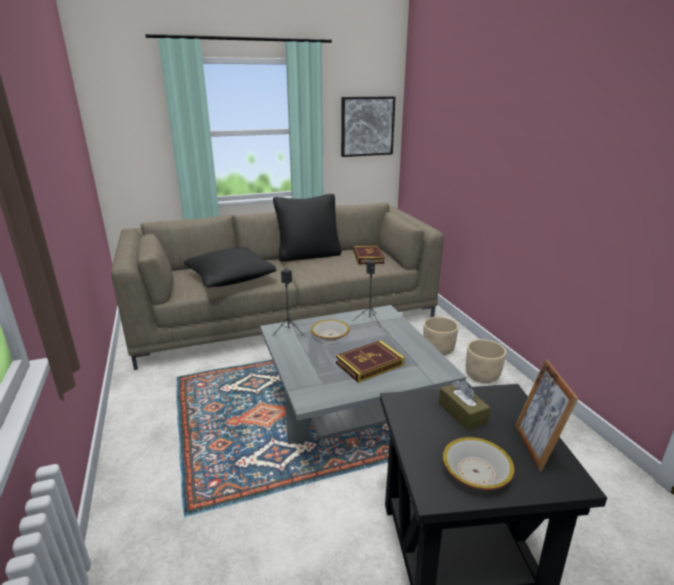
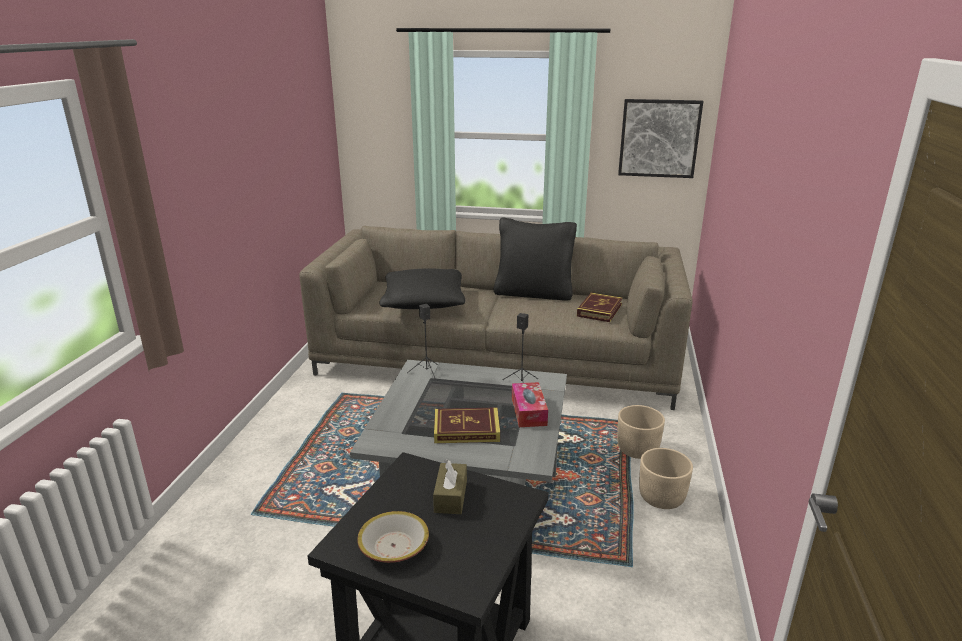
camera: 30 degrees right, 0 degrees up
(330, 335) = (462, 388): bowl -> none
(397, 337) = (528, 411): none -> tissue box
(535, 447) = (477, 551): picture frame -> none

